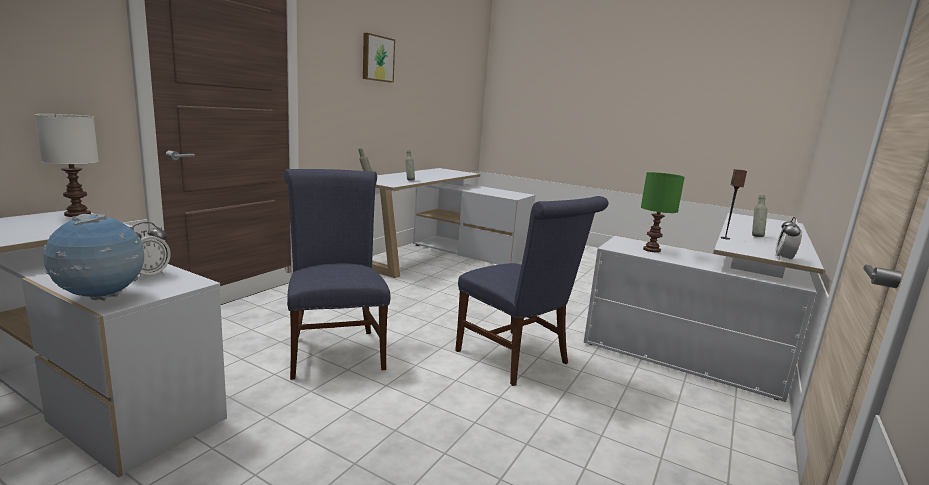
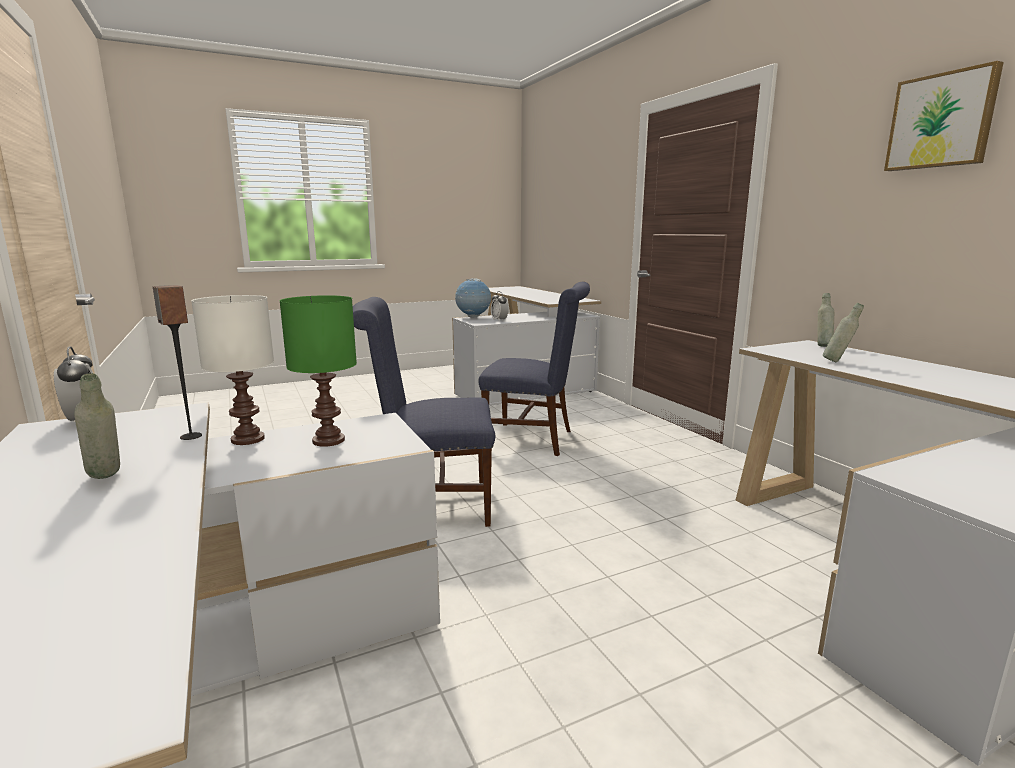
camera: 125 degrees right, 0 degrees up
(76, 214) = (582, 300): white table lamp -> white table lamp (248, 439)

